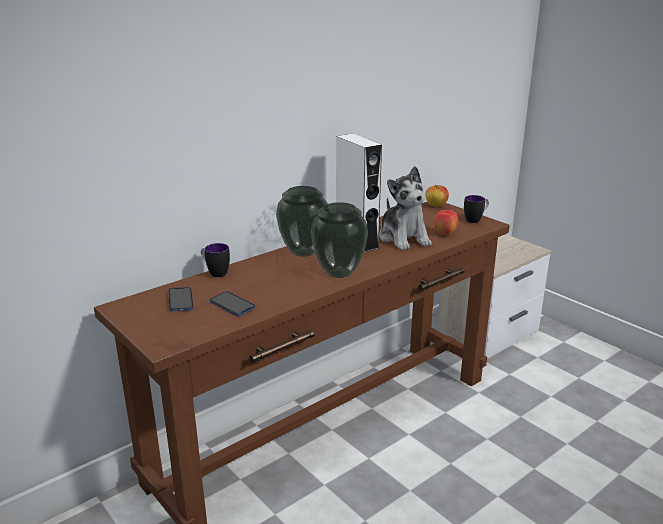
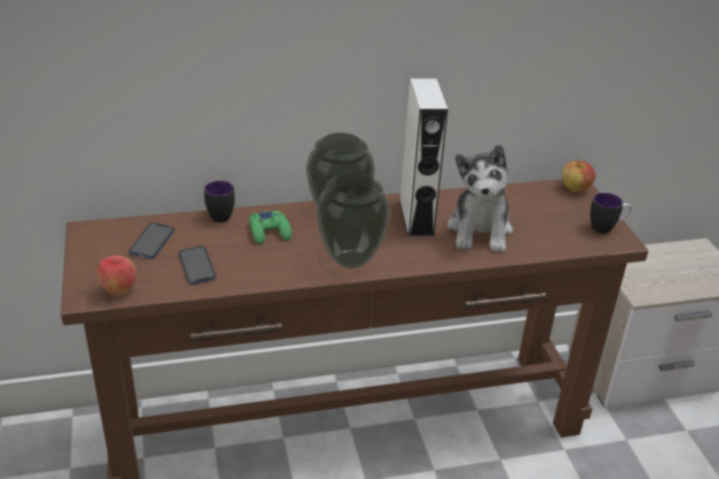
camera: 25 degrees right, 10 degrees up
(265, 273) = (270, 232): none -> green game controller
(445, 234) = (541, 239): apple -> apple (119, 291)

